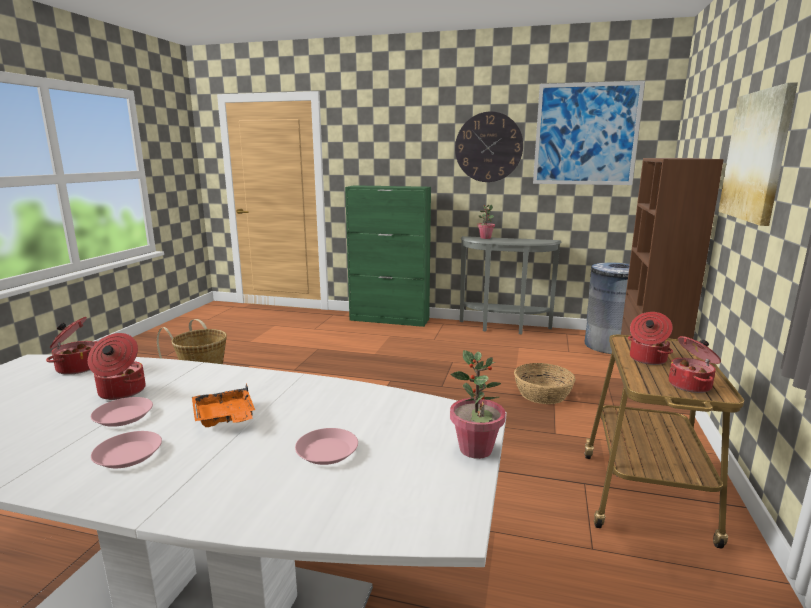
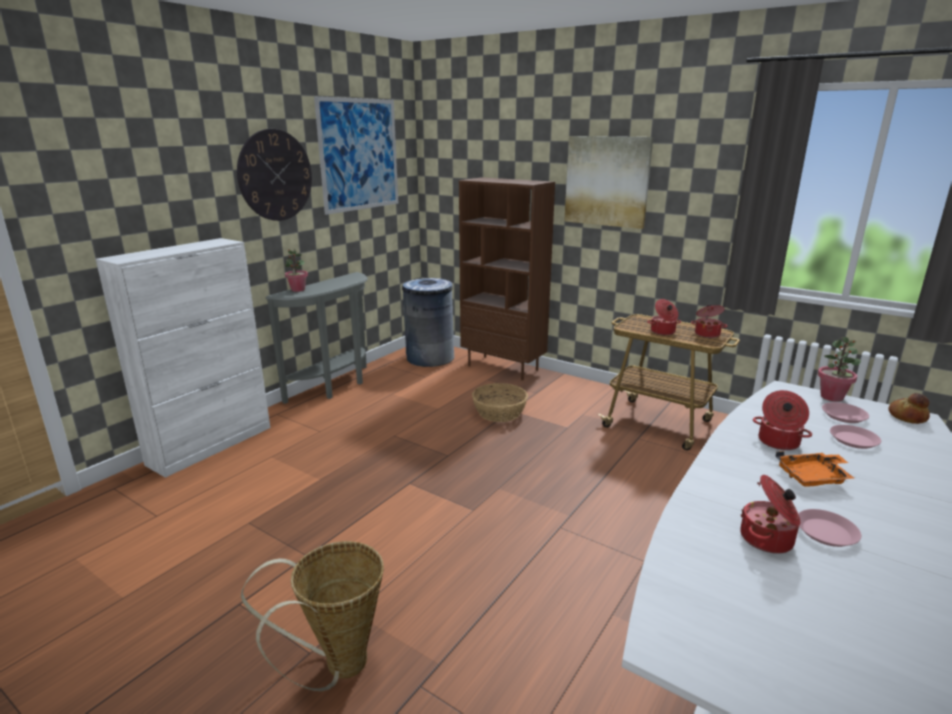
camera: 70 degrees left, 5 degrees up
(77, 367) = (690, 586): cooking pot -> cooking pot (778, 442)
(128, 454) = (897, 523): pink plate -> pink plate (843, 416)
(389, 320) = (211, 445): green cabinet -> white cabinet
(443, 512) = (906, 416): none -> bread

